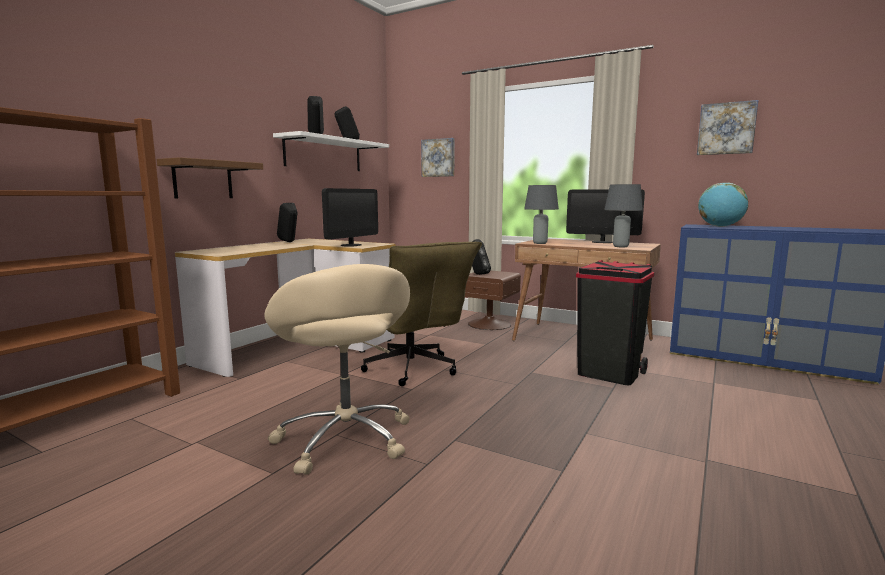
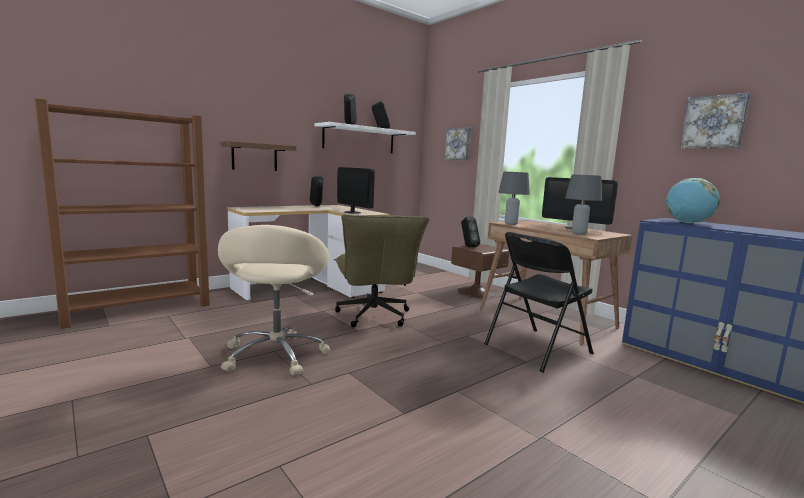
camera: 20 degrees right, 0 degrees up
(351, 245) = (352, 212): monitor -> monitor turned 90 degrees counterclockwise
(608, 373) = (537, 349): black trash can -> black chair

